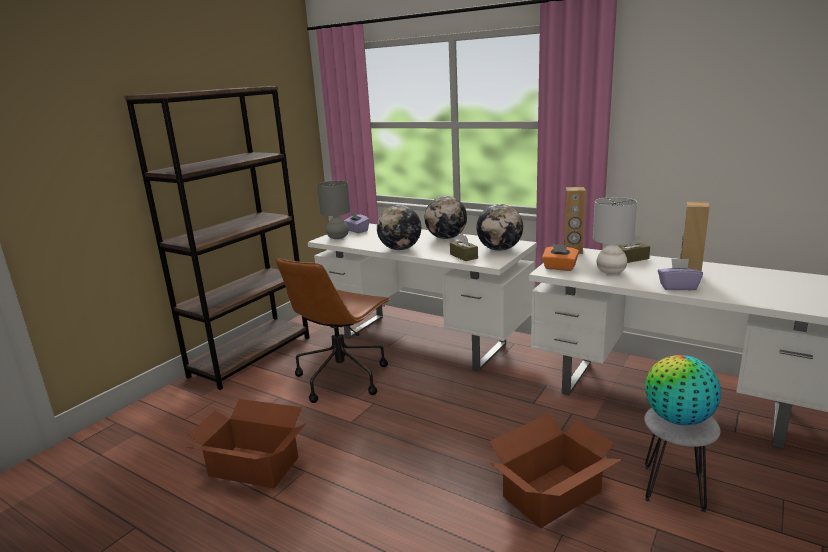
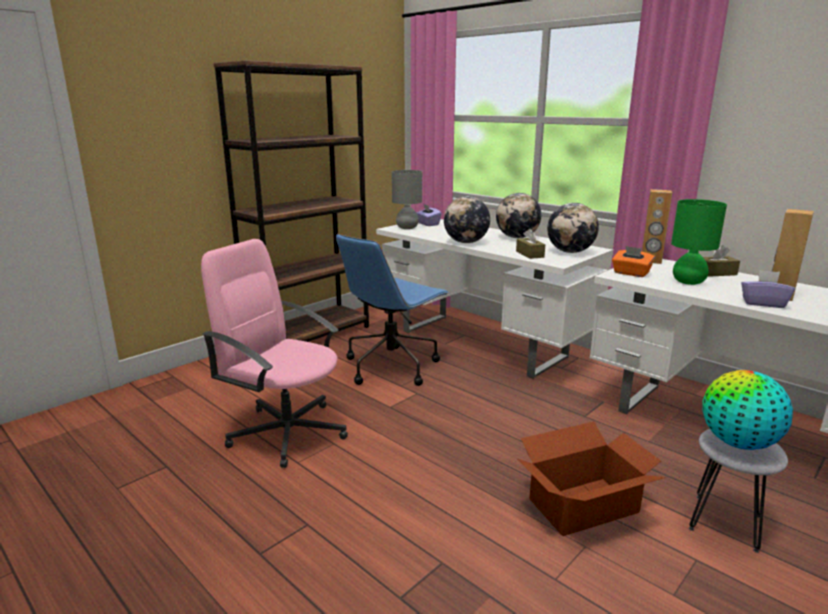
camera: 10 degrees right, 0 degrees up
(254, 466) = (287, 431): cardboard box -> pink office chair
(342, 377) = (392, 366): brown office chair -> blue office chair
(610, 271) = (688, 282): grey table lamp -> green table lamp

